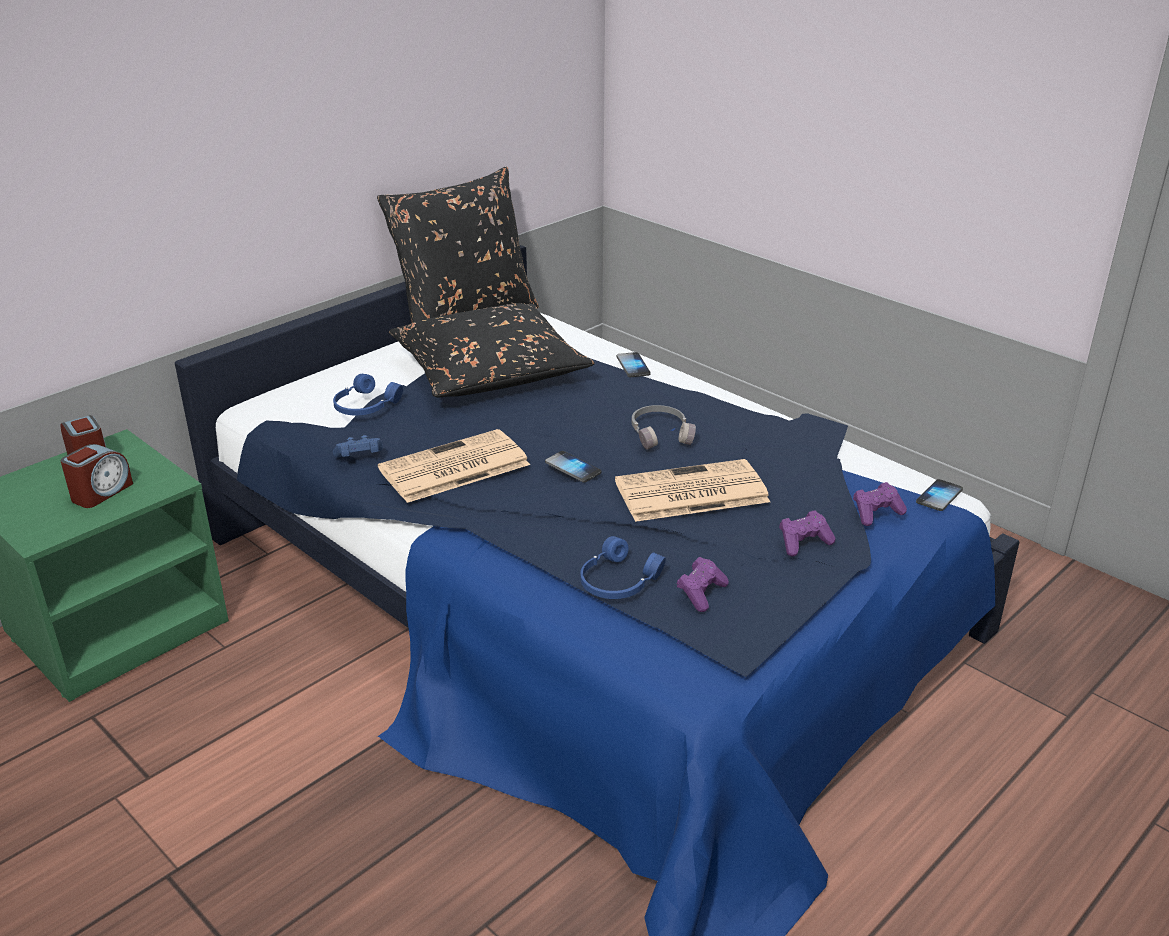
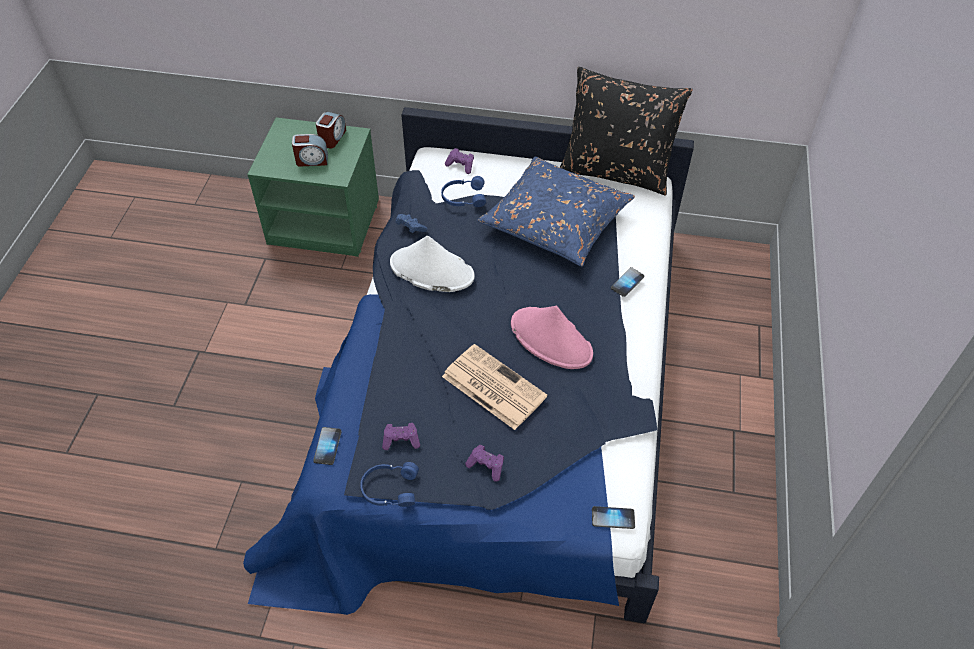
camera: 55 degrees right, 20 degrees up
(453, 468) = (431, 270): newspaper -> white hat
(489, 370) = (555, 221): black pillow -> blue pillow
(573, 468) = (473, 320): phone -> phone (327, 446)
(617, 581) = (385, 398): blue headphones -> blue headphones (389, 488)
(661, 434) = (551, 339): grey headphones -> pink hat
(876, 513) = (554, 490): purple game controller -> purple game controller (461, 165)

